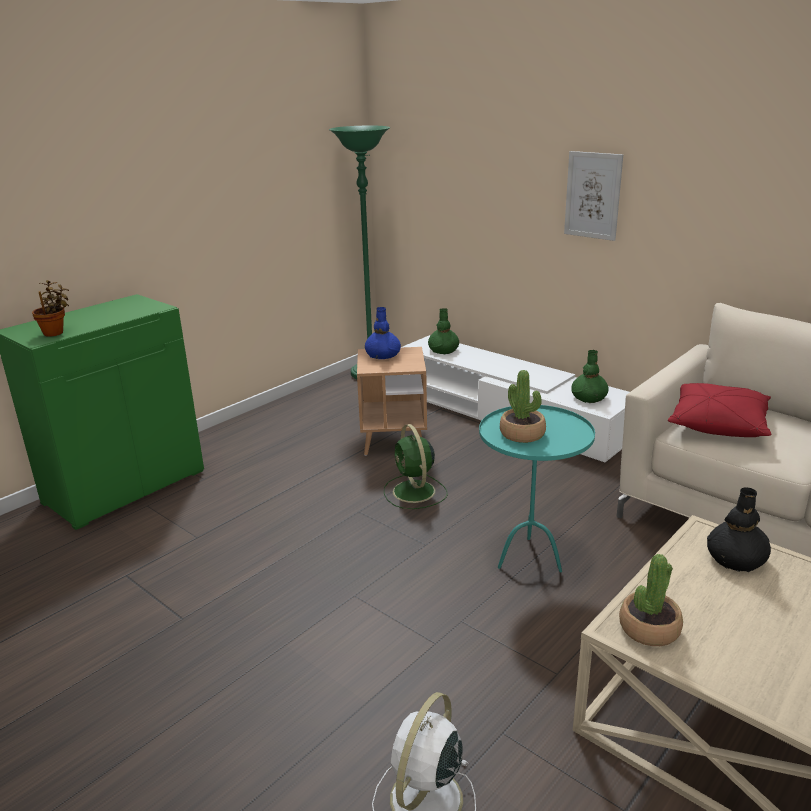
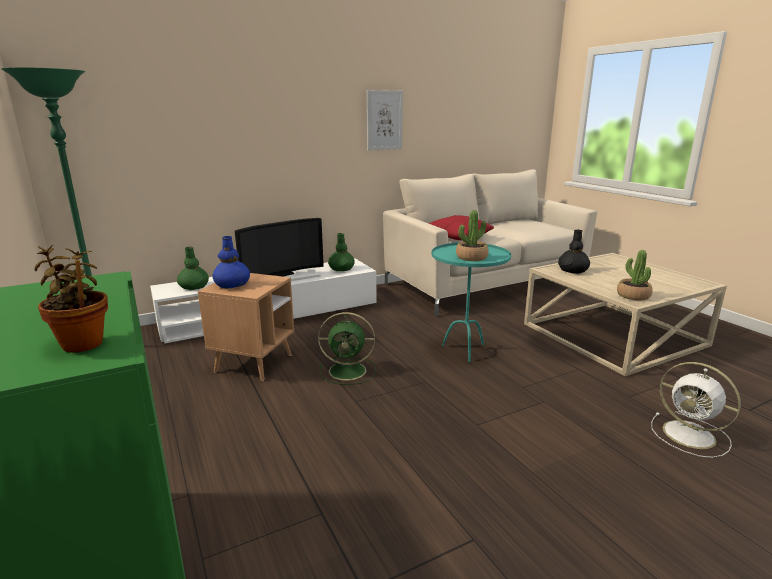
camera: 70 degrees left, 5 degrees down
(518, 372) = (278, 274): none -> television
(593, 195) = (297, 125): picture -> picture (384, 120)

